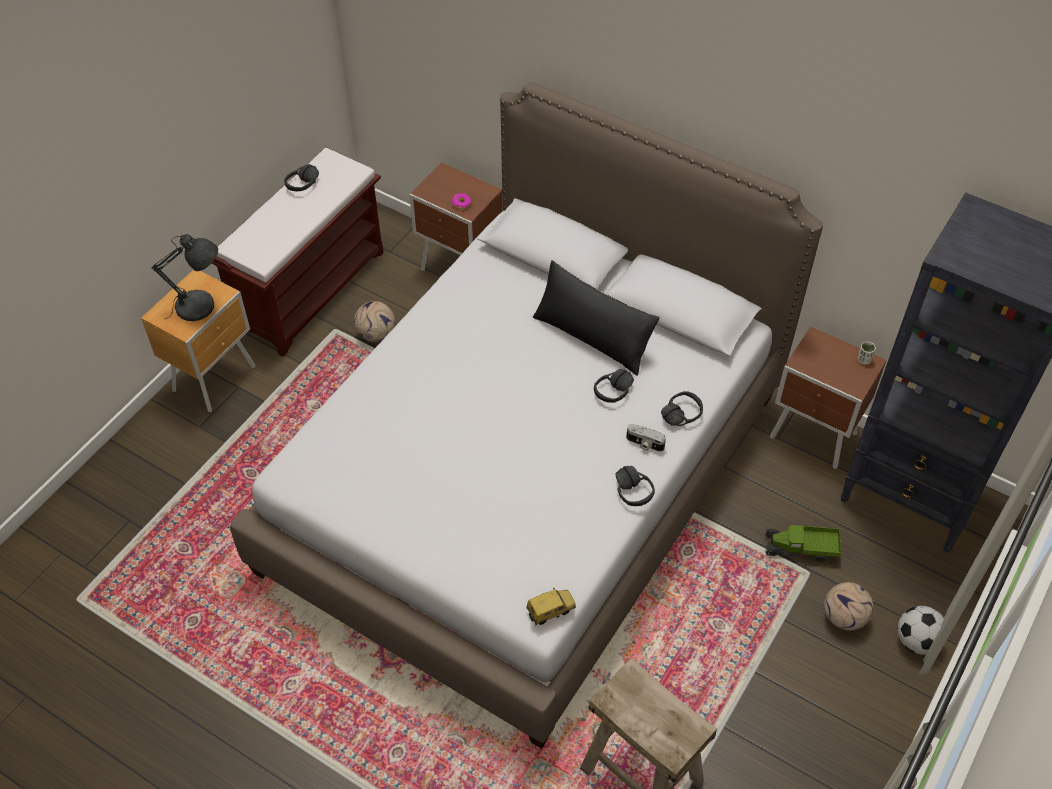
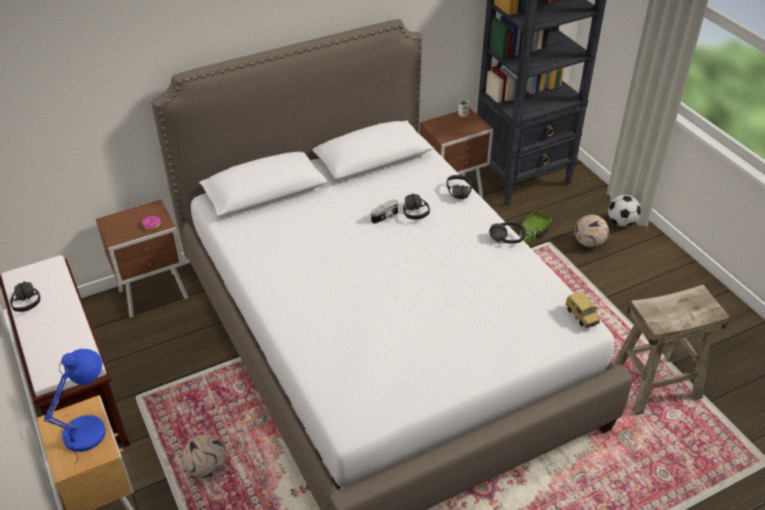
camera: 60 degrees left, 10 degrees down
(200, 307) = (89, 430): grey table lamp -> blue table lamp
(377, 334) = (167, 371): football -> football (207, 467)
(550, 610) = (582, 316): toy car -> toy car turned 150 degrees clockwise
(593, 336) = (358, 202): black pillow -> none
(644, 444) = (471, 217): camera -> camera (385, 217)

